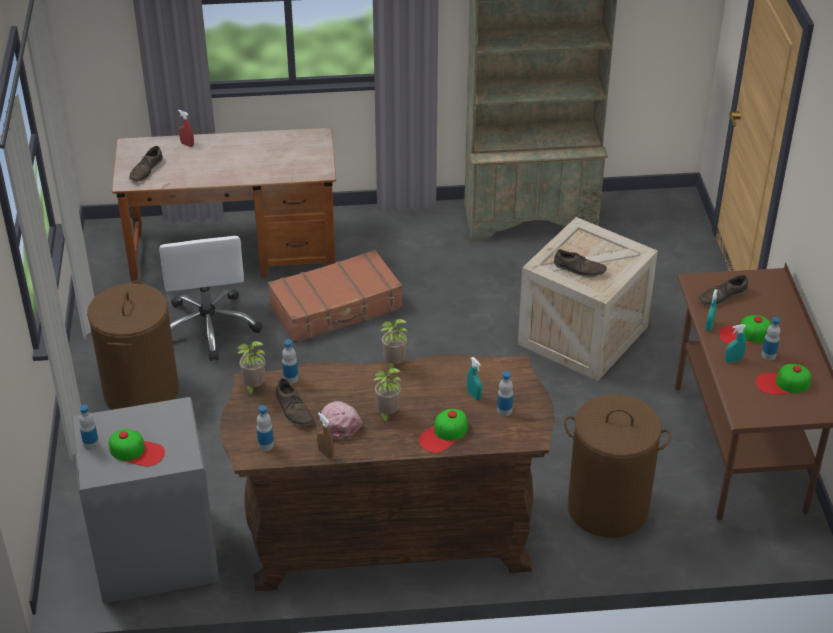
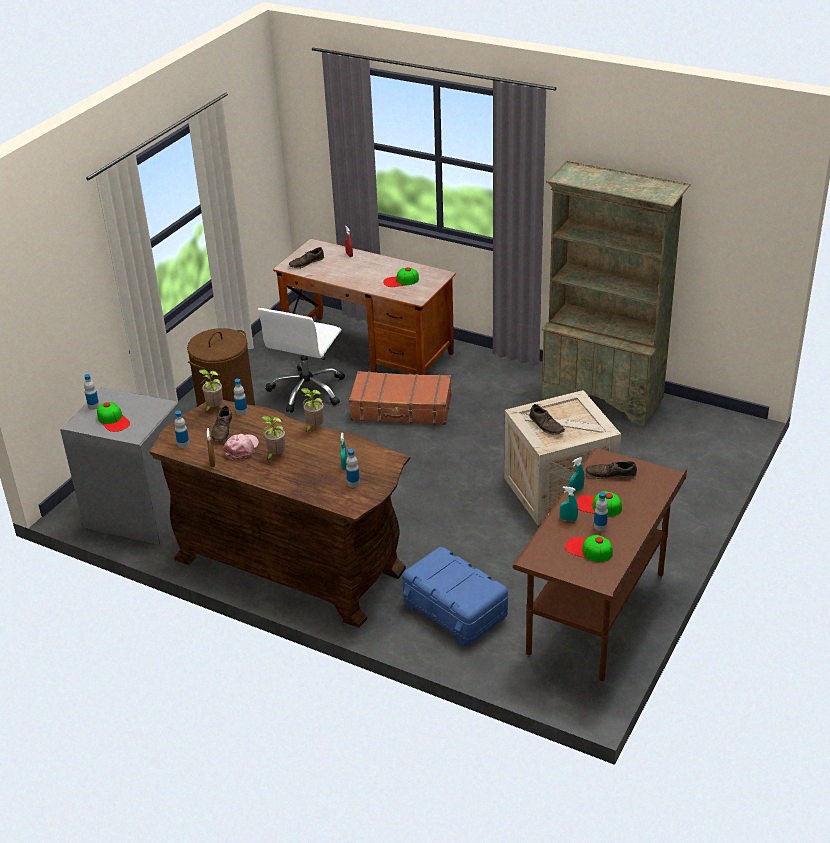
camera: 35 degrees right, 5 degrees down
(444, 434) = (297, 482): cap -> cap (401, 281)
(607, 508) = (454, 611): brown laundry basket -> blue storage box

